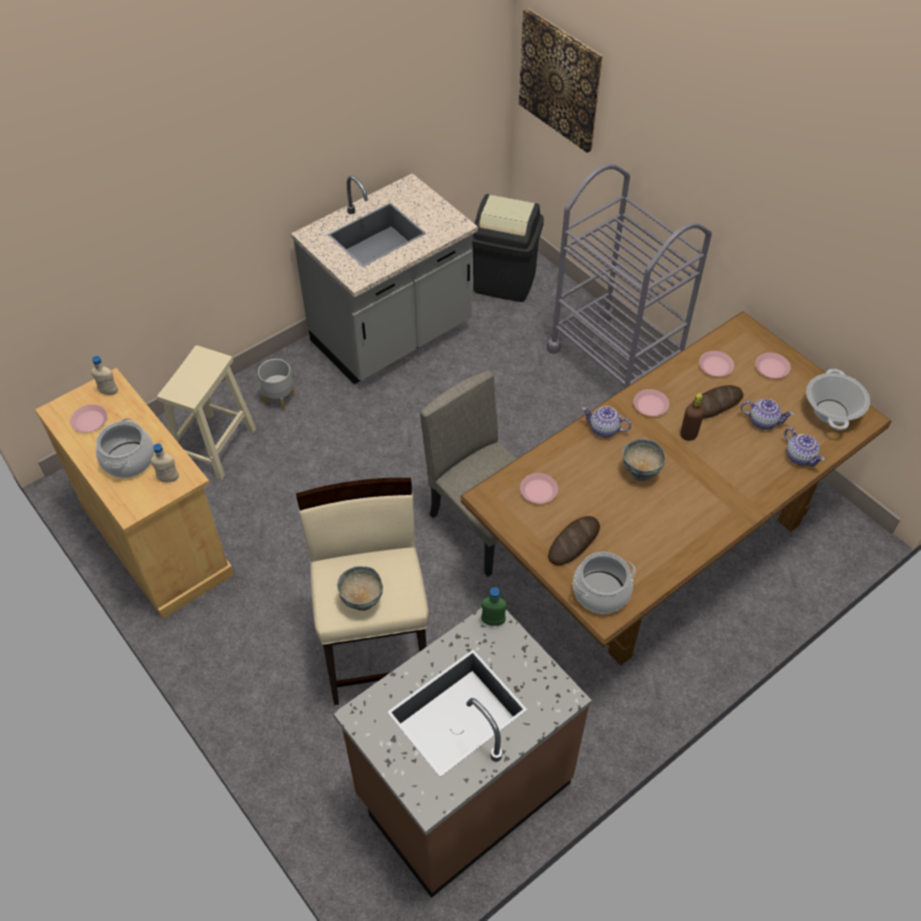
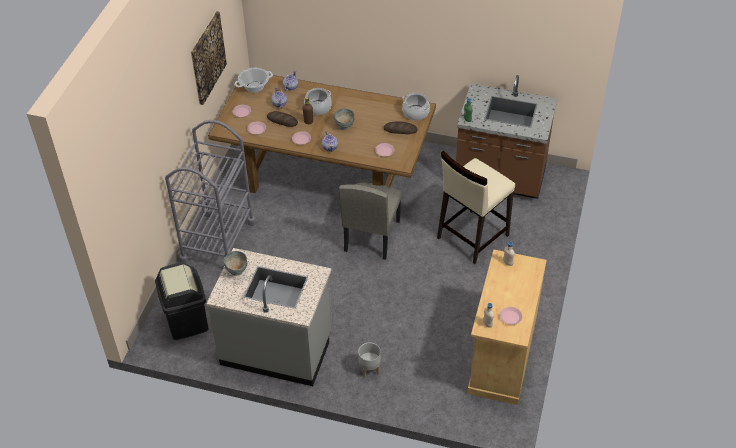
camera: 125 degrees left, 5 degrees down
(129, 460) = (514, 284): cooking pot -> cooking pot (318, 108)
(215, 444) = (425, 375): beige stool -> none
(362, 601) = (490, 175): grey bowl -> grey bowl (237, 271)
(560, 80) = (122, 210): picture -> picture (207, 57)

